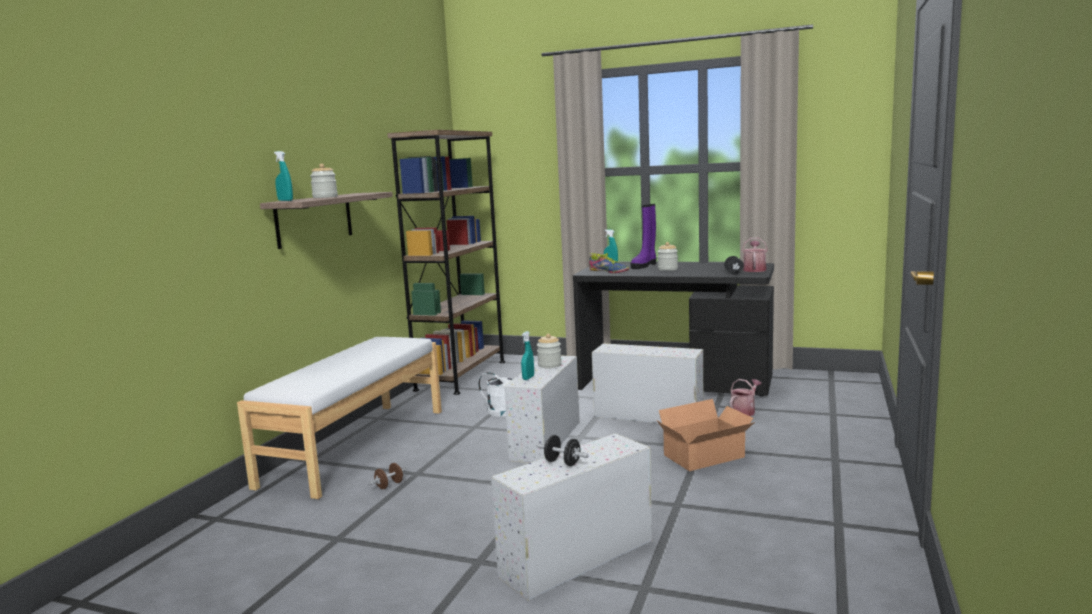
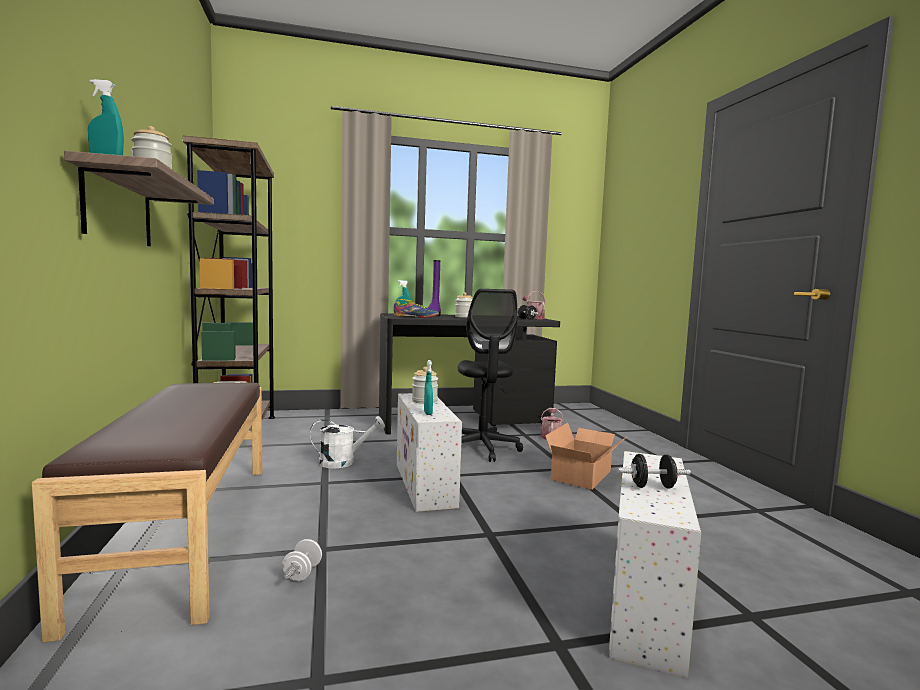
camera: 35 degrees left, 5 degrees down
(355, 446) = (184, 531): white bench -> brown bench
(389, 485) = (302, 573): brown dumbbell -> white dumbbell
(646, 416) = (482, 449): white storage box -> black office chair

